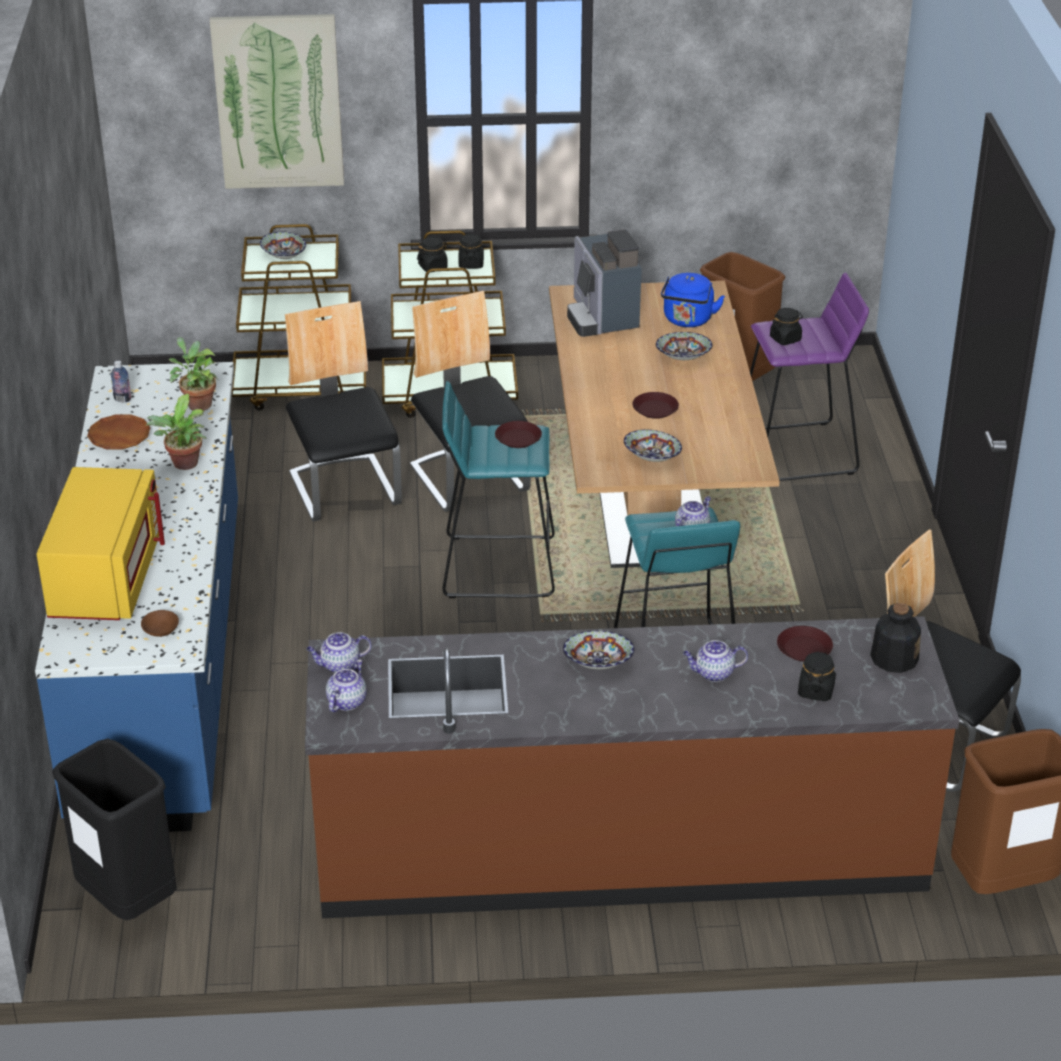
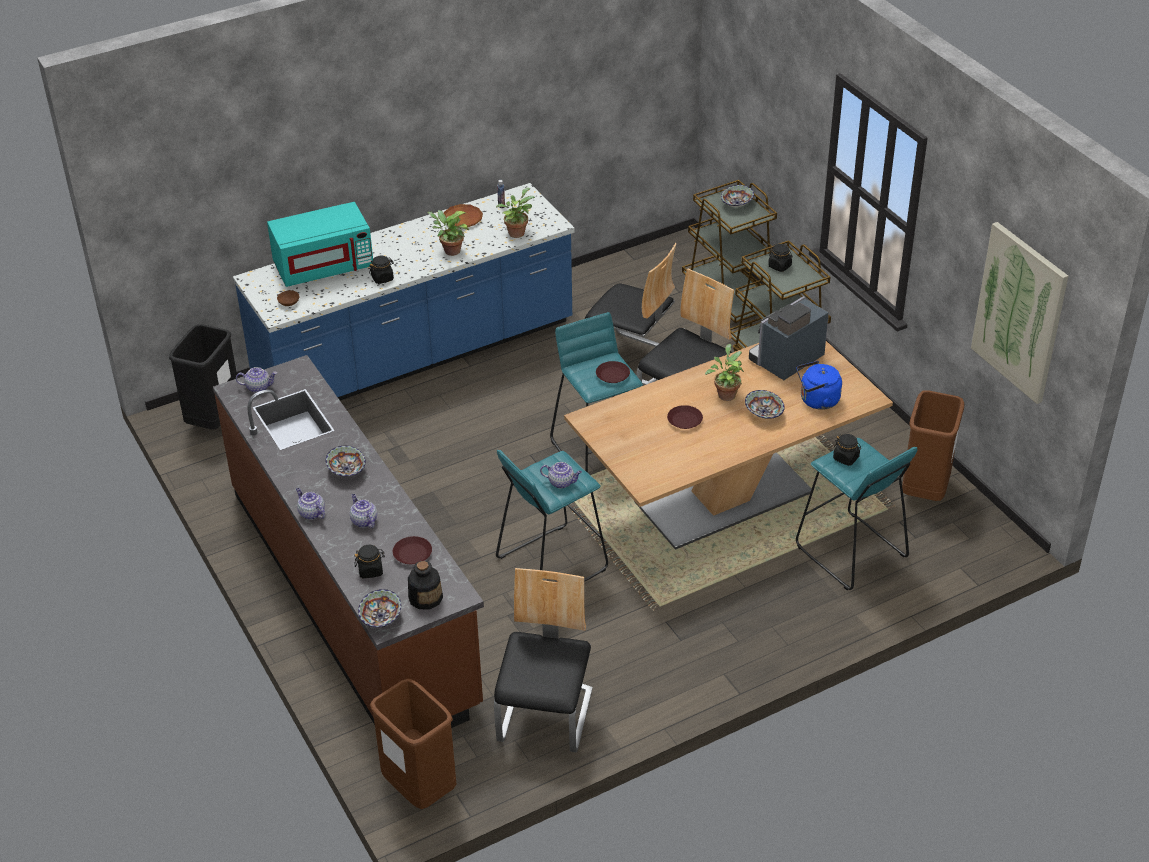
camera: 65 degrees right, 5 degrees up
(105, 579) = (324, 267): yellow microwave -> turquoise microwave
(278, 101) = (770, 101): picture -> picture (1019, 312)
(339, 665) = (289, 373): teapot -> teapot (311, 513)
(345, 490) = (632, 358): chair -> chair turned 75 degrees clockwise
(471, 264) = (799, 280): black jar -> black jar (382, 278)
(629, 370) = (725, 394): none -> potted plant
(651, 458) = (622, 436): bowl -> bowl (380, 618)
(797, 453) = (850, 552): purple stool -> turquoise stool

